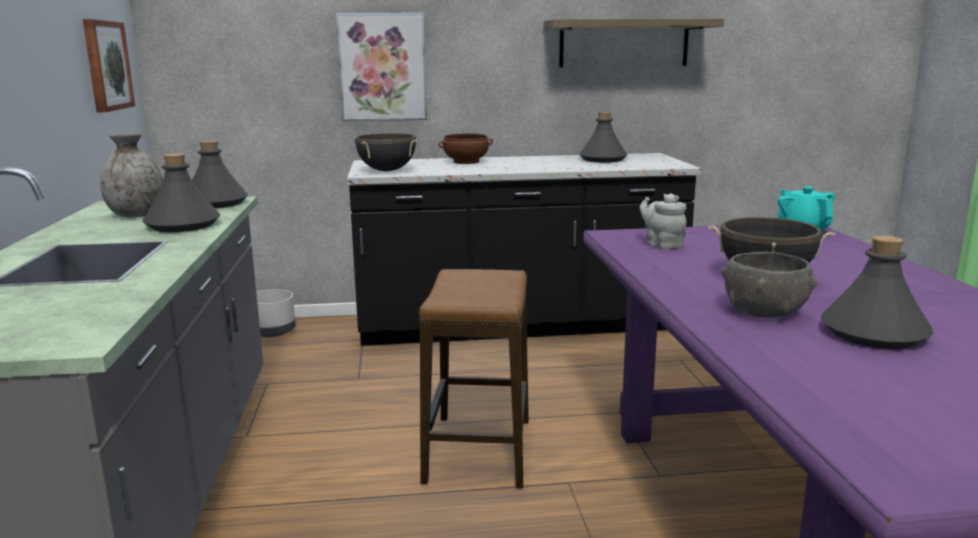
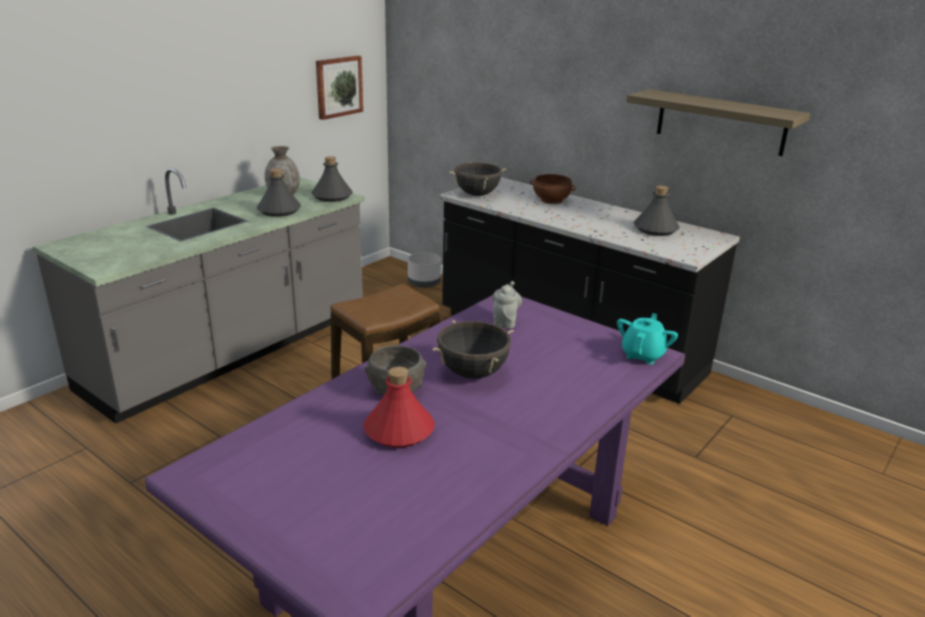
camera: 45 degrees right, 10 degrees up
(382, 67) = (522, 107): picture -> none
(873, 333) = (399, 430): grey bottle -> red bottle

